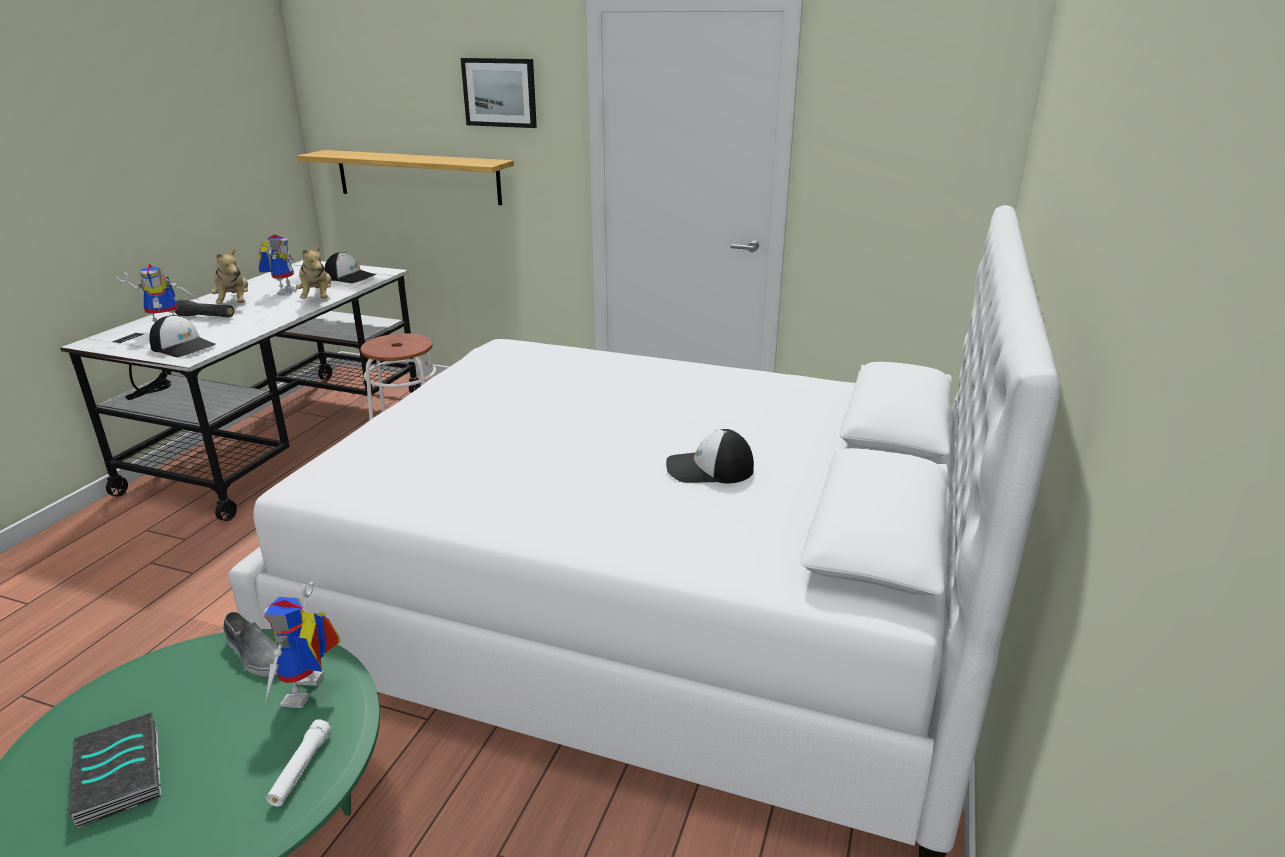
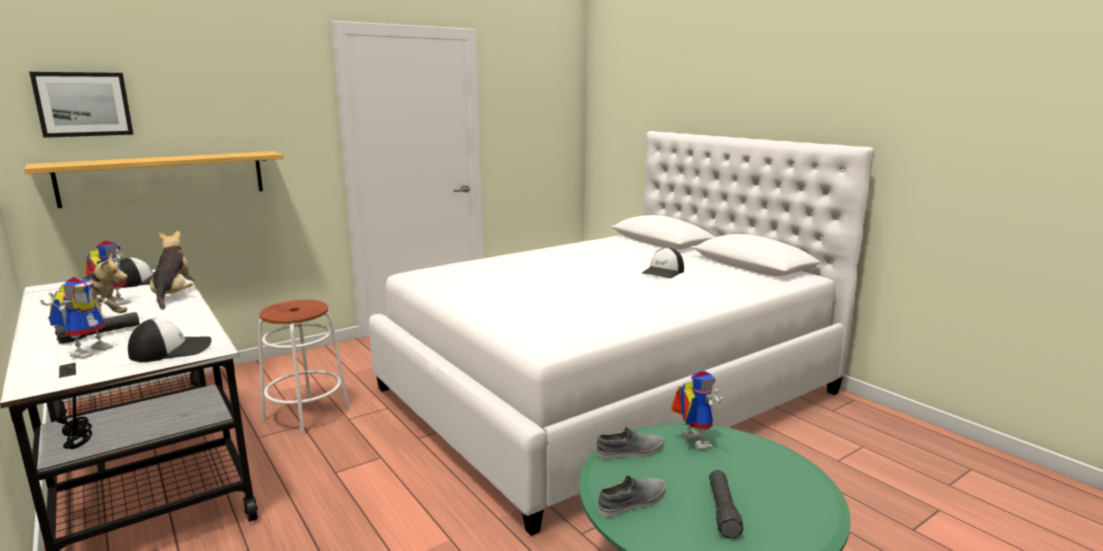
camera: 55 degrees left, 10 degrees down
(122, 774) = (723, 511): book -> black flashlight
(130, 694) = (633, 502): none -> grey shoe
(300, 769) = (759, 452): white flashlight -> none
(309, 694) = (691, 441): toy robot -> toy robot turned 150 degrees counterclockwise
(318, 299) = (174, 296): plush toy -> plush toy turned 120 degrees counterclockwise
(500, 92) = (257, 95): picture -> picture (83, 104)

